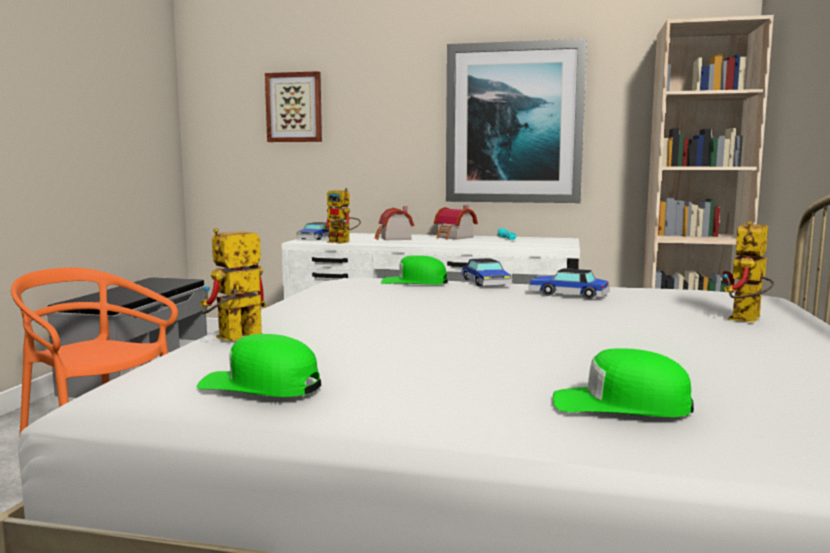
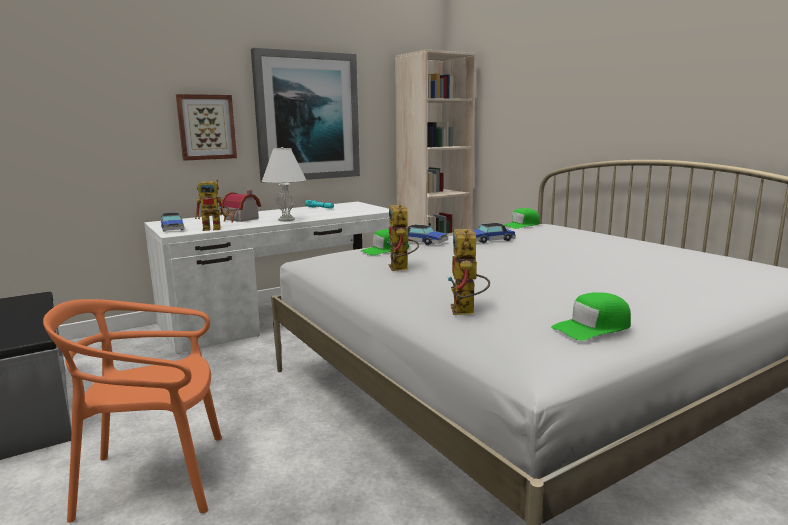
camera: 45 degrees left, 5 degrees up
(294, 107) = (96, 98): picture -> picture (206, 127)
(428, 243) = (286, 219): none -> white table lamp
(454, 237) = (281, 212): toy house -> none
(620, 405) = (704, 286): green cap -> green cap (521, 225)
(747, 320) = (597, 238): toy robot -> toy robot (401, 269)

